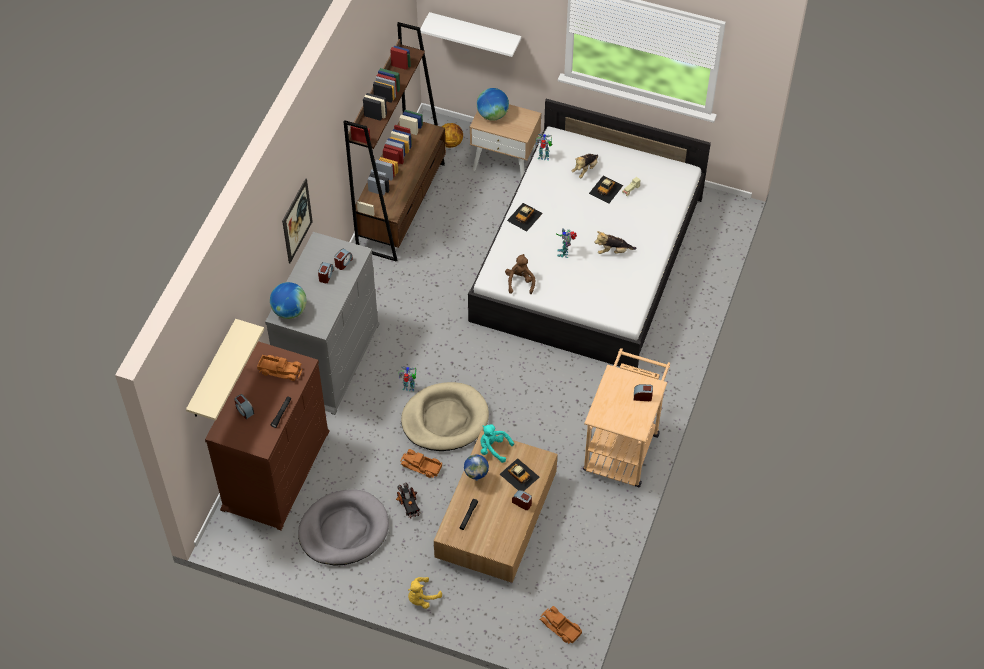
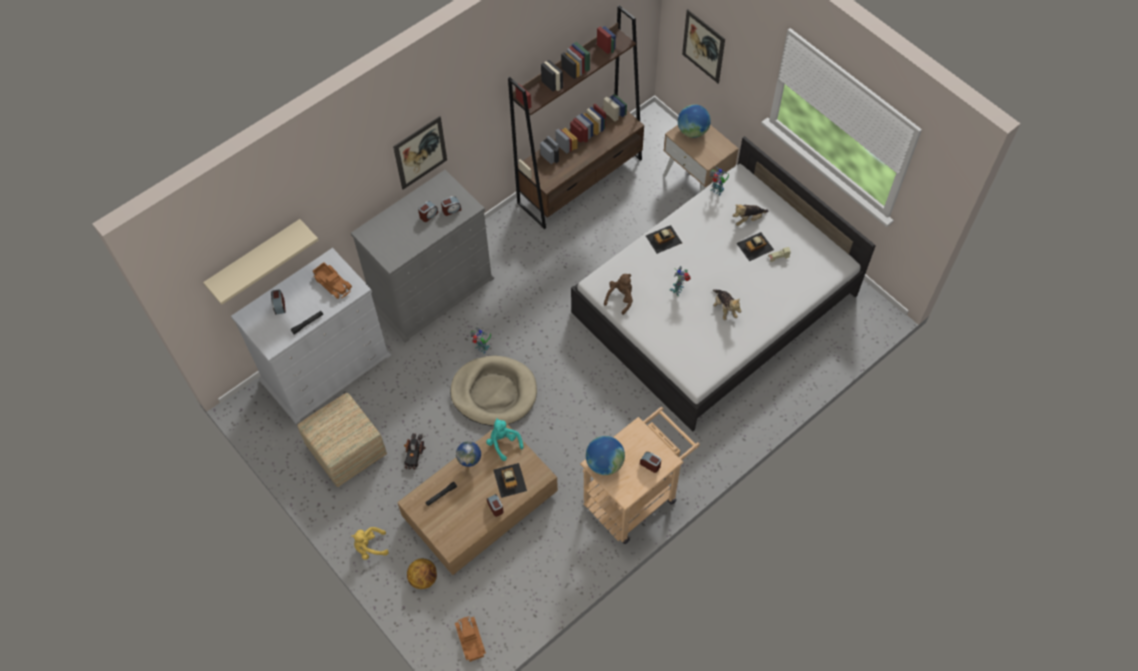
camera: 30 degrees right, 5 degrees up
(276, 470) = (326, 368): brown dresser -> white dresser
(289, 311) = (377, 233): globe -> globe (604, 463)
(343, 530) = (346, 450): grey dog bed -> ottoman
(421, 466) = (446, 425): toy truck -> none
(451, 142) = (659, 142): basketball -> basketball (424, 578)
(475, 33) = (703, 46): white shelf -> picture
(613, 251) = (724, 308): plush toy -> plush toy turned 135 degrees counterclockwise

